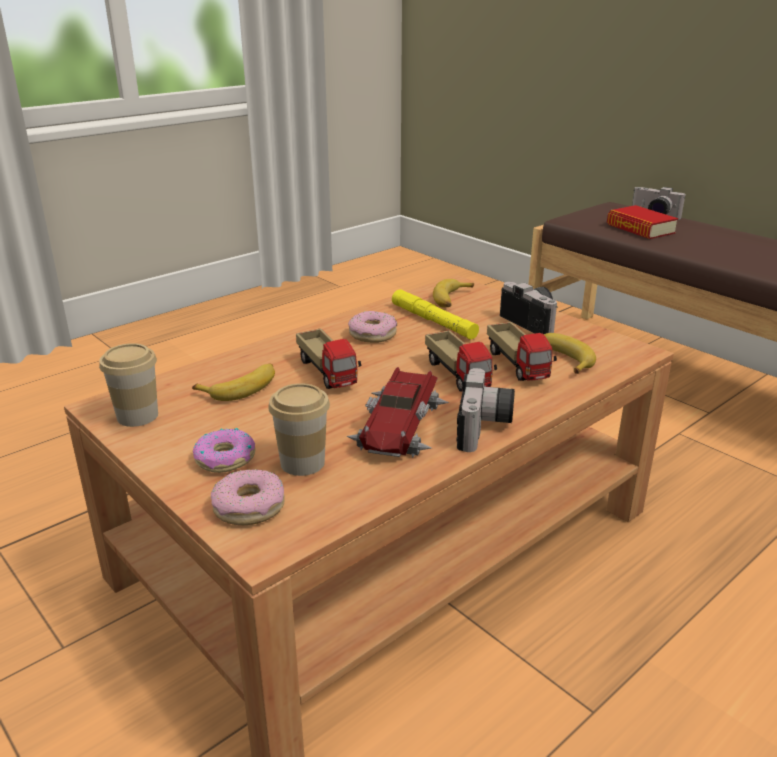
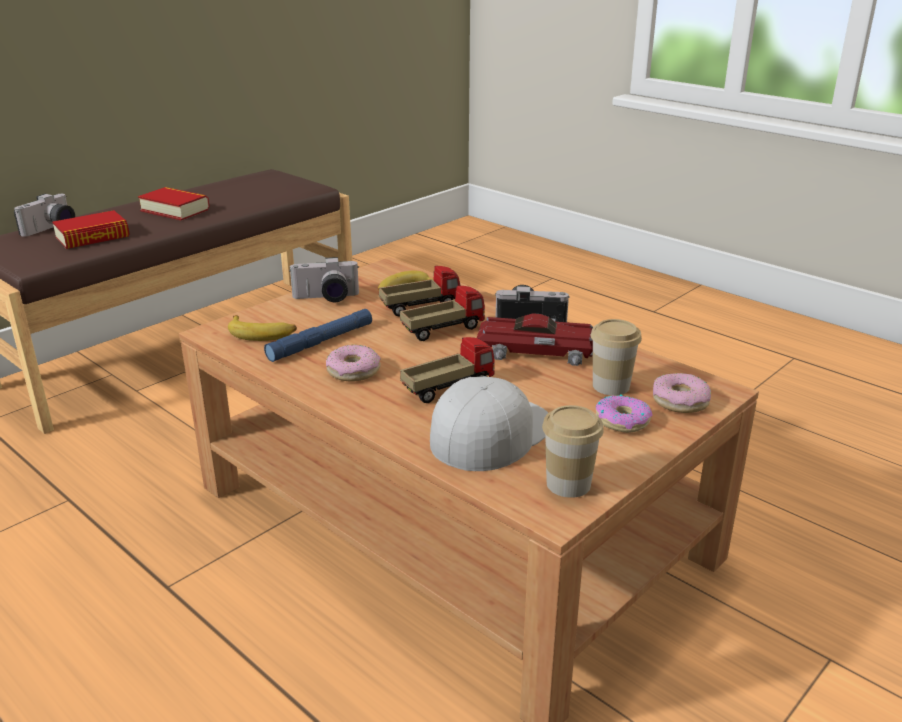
camera: 95 degrees left, 0 degrees up
(241, 388) = (490, 431): banana -> white cap
(433, 321) = (321, 342): yellow flashlight -> blue flashlight
(534, 322) = (326, 298): camera -> camera turned 150 degrees counterclockwise
(736, 248) = (175, 210): none -> book

